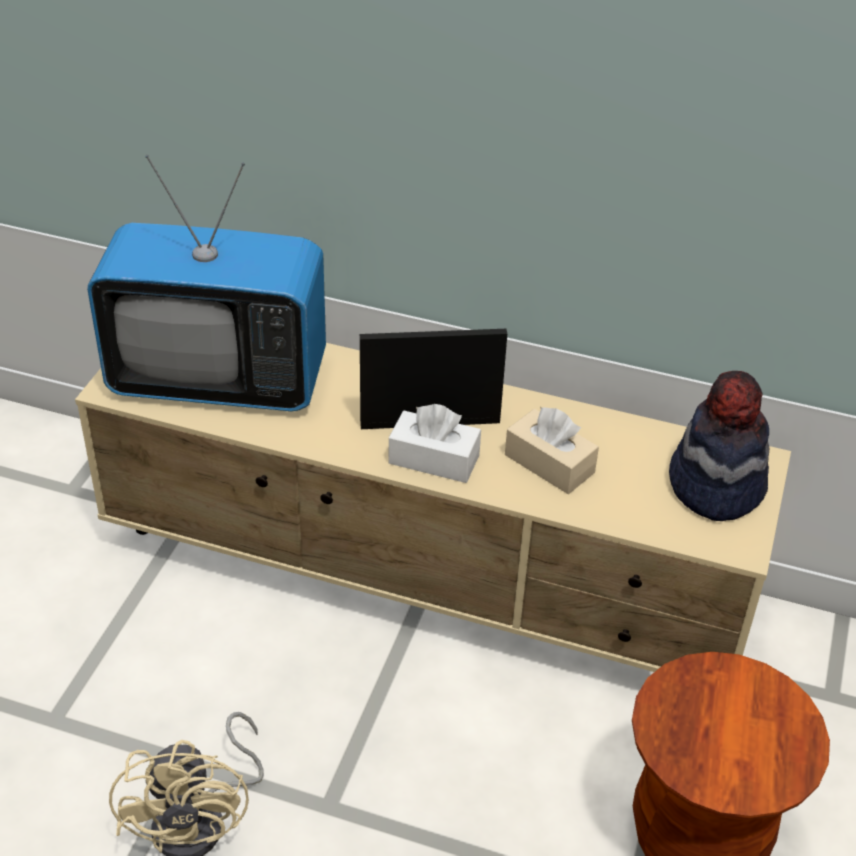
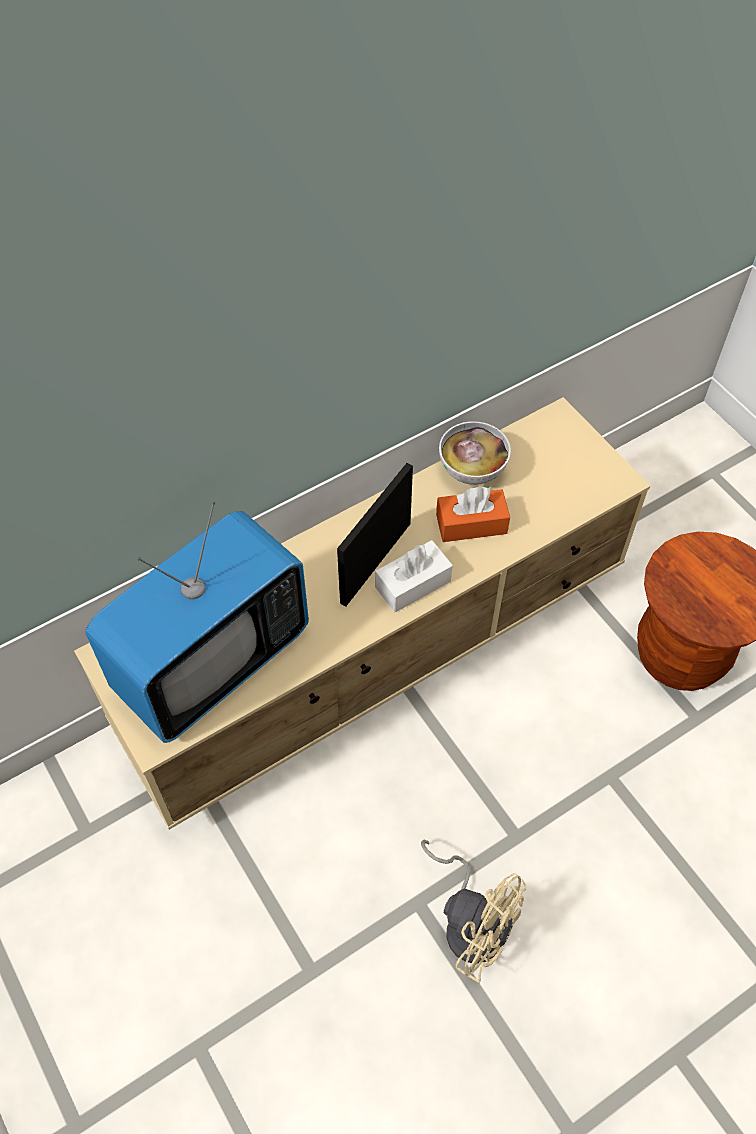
camera: 50 degrees left, 15 degrees up
(549, 464) = (471, 524): beige tissue box -> orange tissue box
(613, 433) = (472, 471): none -> bowl
(715, 485) = (561, 454): hat -> none

